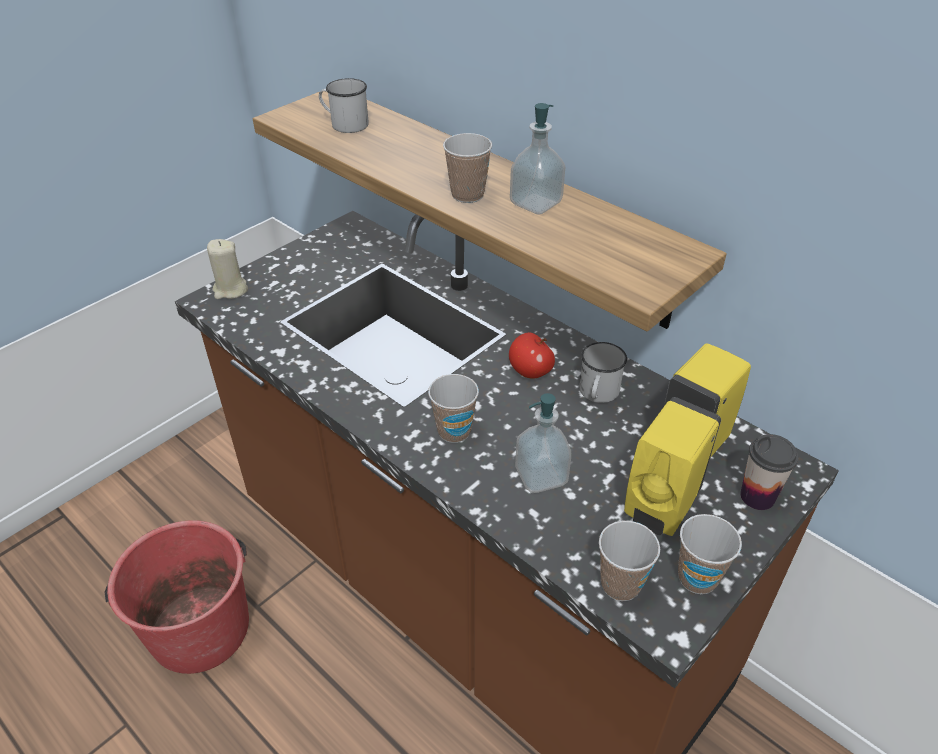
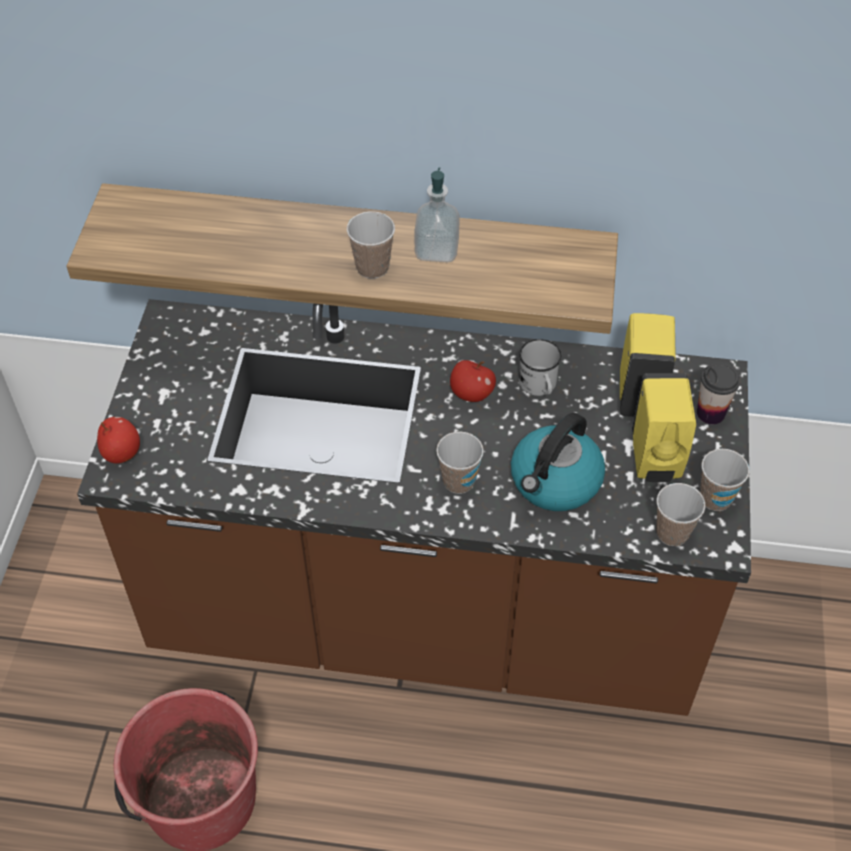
camera: 35 degrees left, 10 degrees up
(230, 290) = (121, 452): beige candle -> apple
(344, 124) = (172, 232): white mug -> none
(541, 476) = (555, 482): soap dispenser -> kettle

